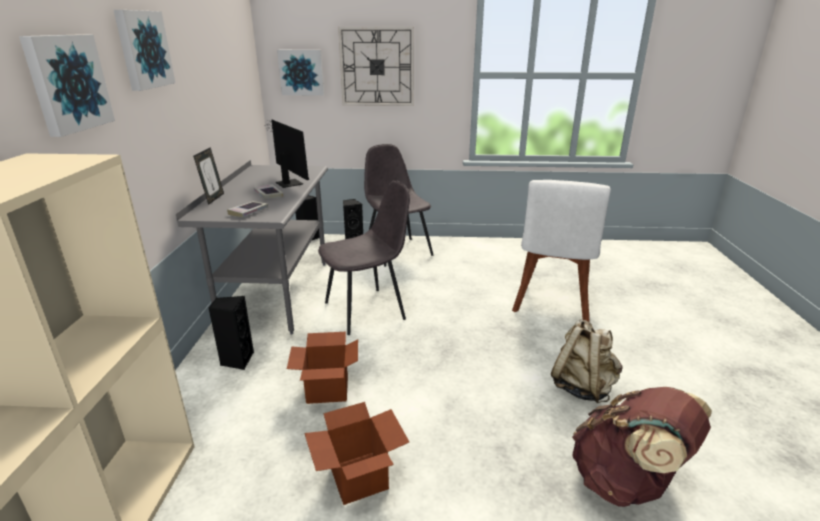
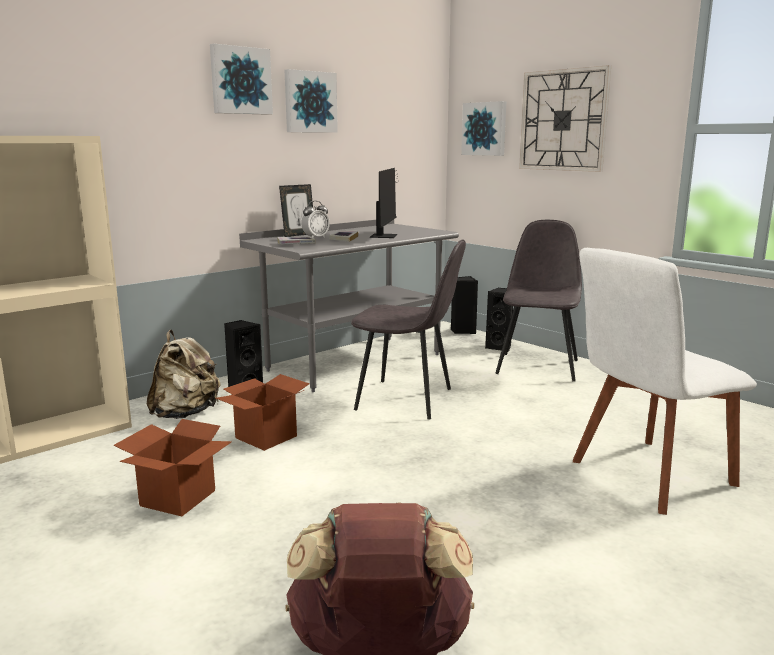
camera: 45 degrees right, 10 degrees down
(67, 83) = (136, 94): picture -> picture (309, 102)
(240, 199) = (316, 238): none -> alarm clock
(582, 387) = (511, 559): beige backpack -> beige backpack (186, 414)

